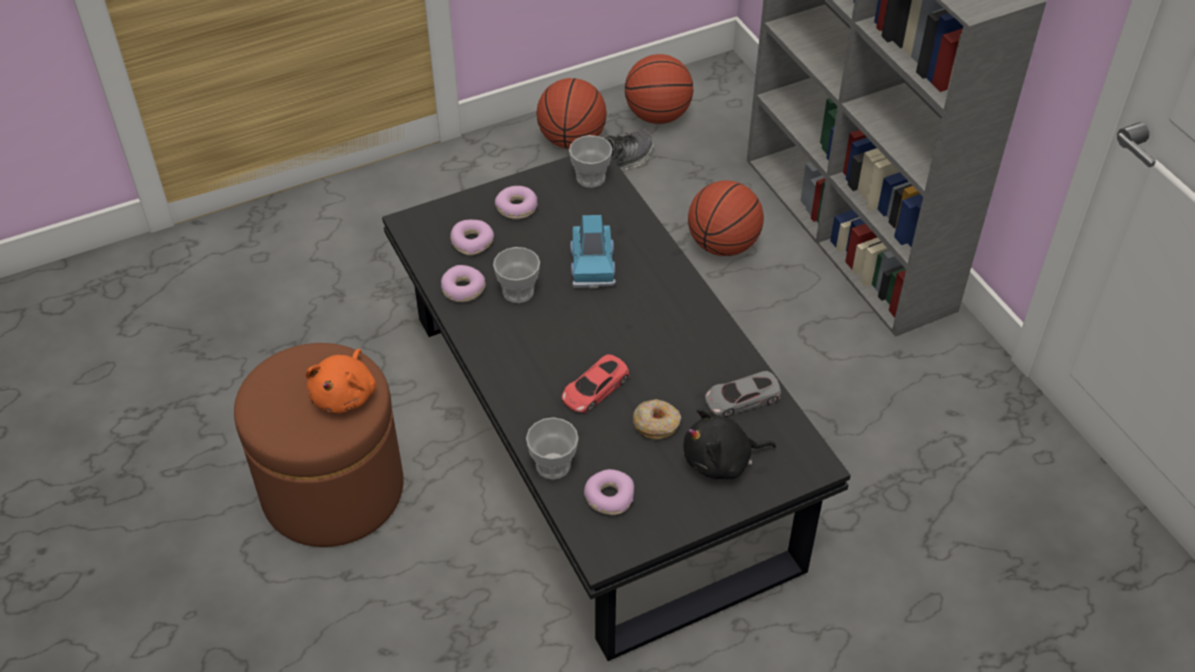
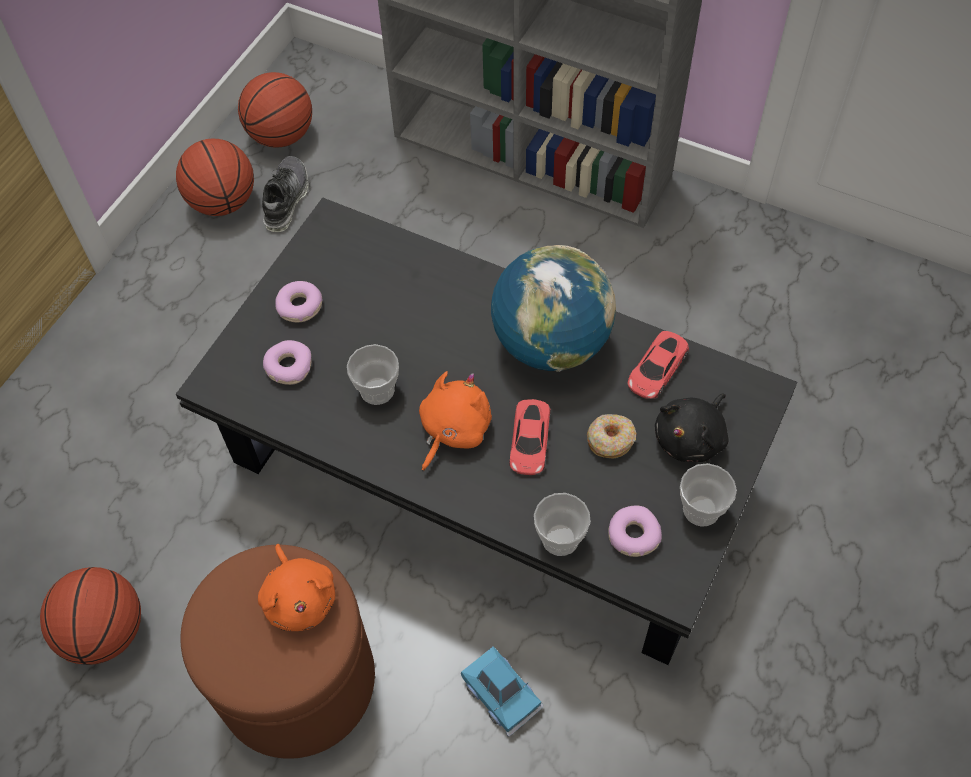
camera: 35 degrees left, 10 degrees up
(463, 289) = (324, 420): donut -> none
(546, 349) = (453, 430): none -> orange plush toy
(590, 178) = (341, 236): cup -> cup (701, 509)
(592, 264) = (420, 321): blue toy car -> blue toy car (501, 694)
(676, 334) = (551, 343): none -> globe
(723, 245) = (440, 227): basketball -> basketball (105, 632)
(742, 398) = (657, 369): grey toy car -> red toy car

